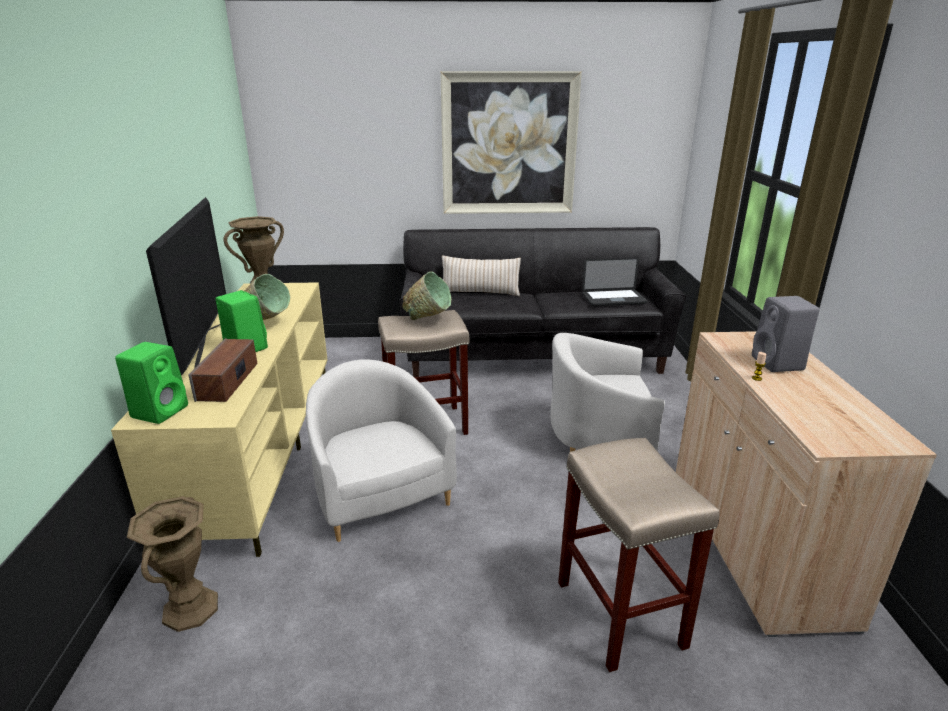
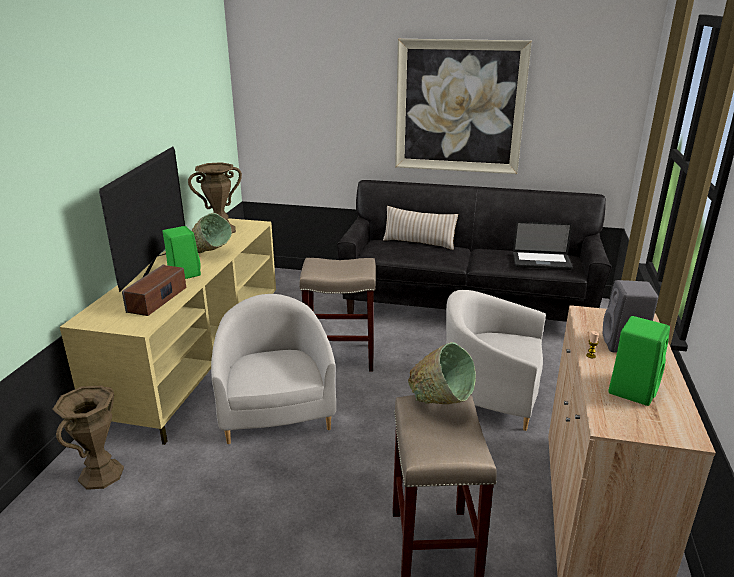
camera: 15 degrees right, 0 degrees up
(161, 411) = (99, 317): green speaker -> green speaker (632, 389)
(429, 320) = (345, 265): green bowl -> green bowl (442, 403)

